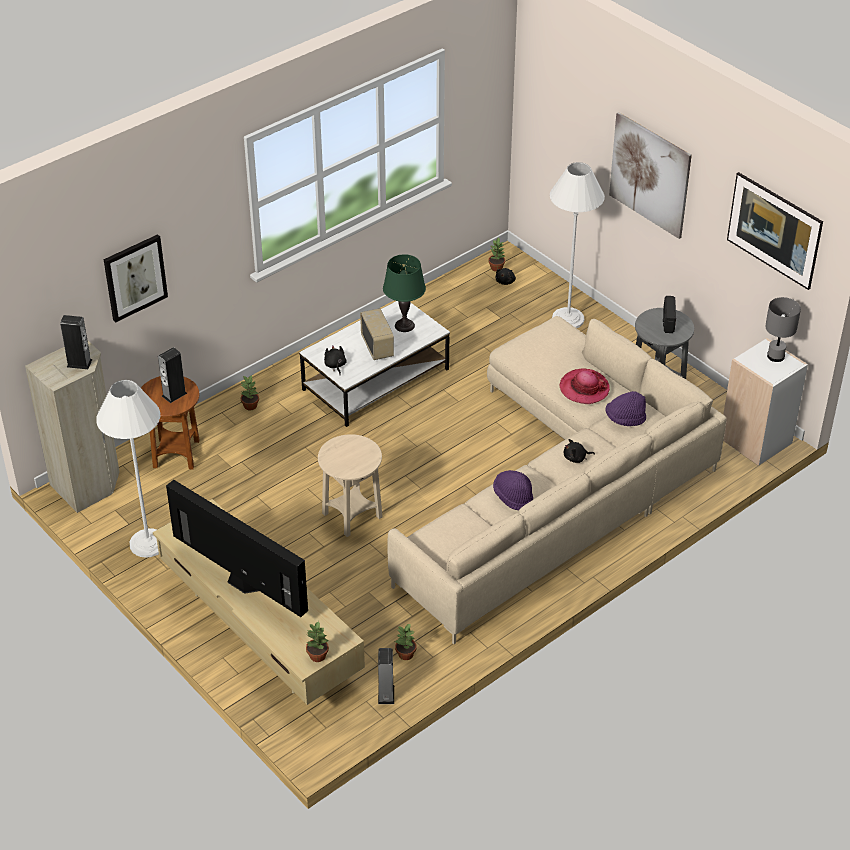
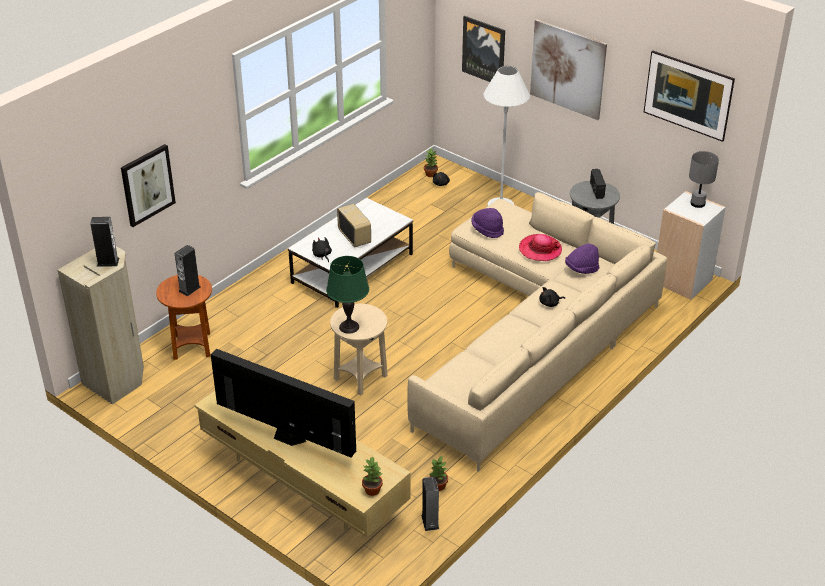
camera: 10 degrees left, 5 degrees down
(148, 543) = (183, 422): white floor lamp -> none
(250, 405) = (248, 300): potted plant -> none
(404, 325) = (373, 219): green table lamp -> green table lamp (349, 327)
(513, 496) = (506, 339): purple hat -> purple hat (487, 230)
(563, 135) = (484, 50): none -> picture

